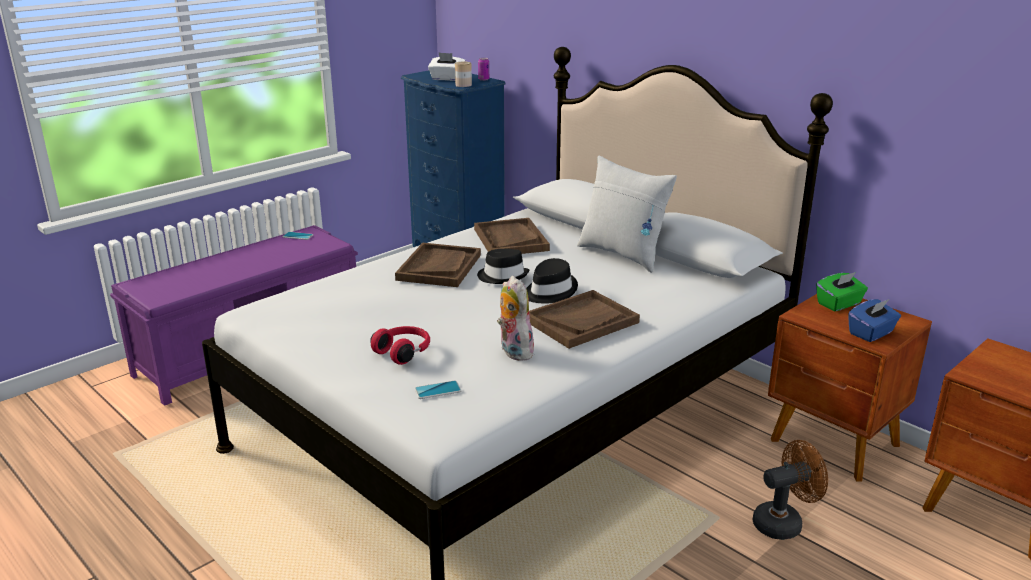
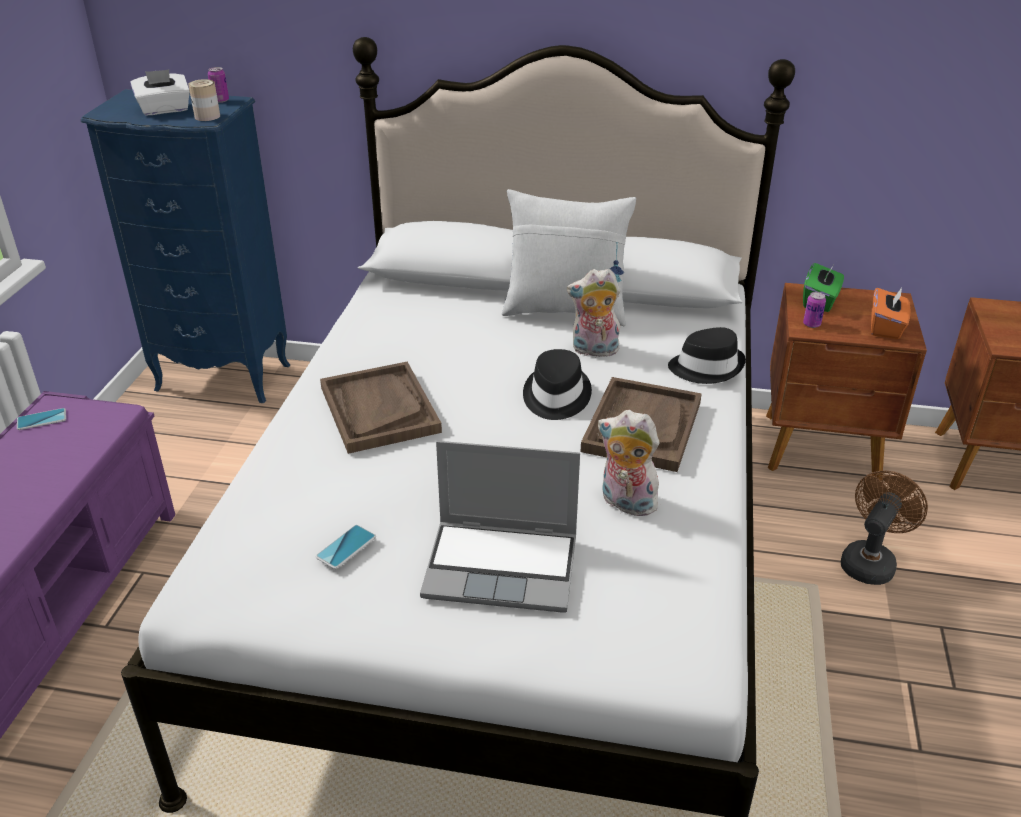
camera: 35 degrees left, 10 degrees up
(403, 352) = (503, 566): red headphones -> laptop
(438, 390) = (617, 606): phone -> phone (346, 547)
(503, 276) = (475, 393): black hat -> black hat (706, 367)
(510, 239) = (411, 332): brown tray -> none
(610, 278) = (594, 351): none -> plush toy
(809, 314) = (811, 324): none -> can
(871, 333) = (886, 327): blue tissue box -> orange tissue box

